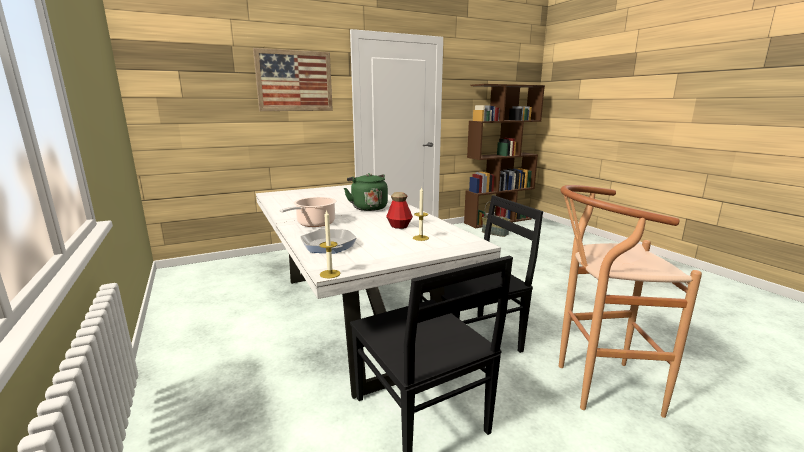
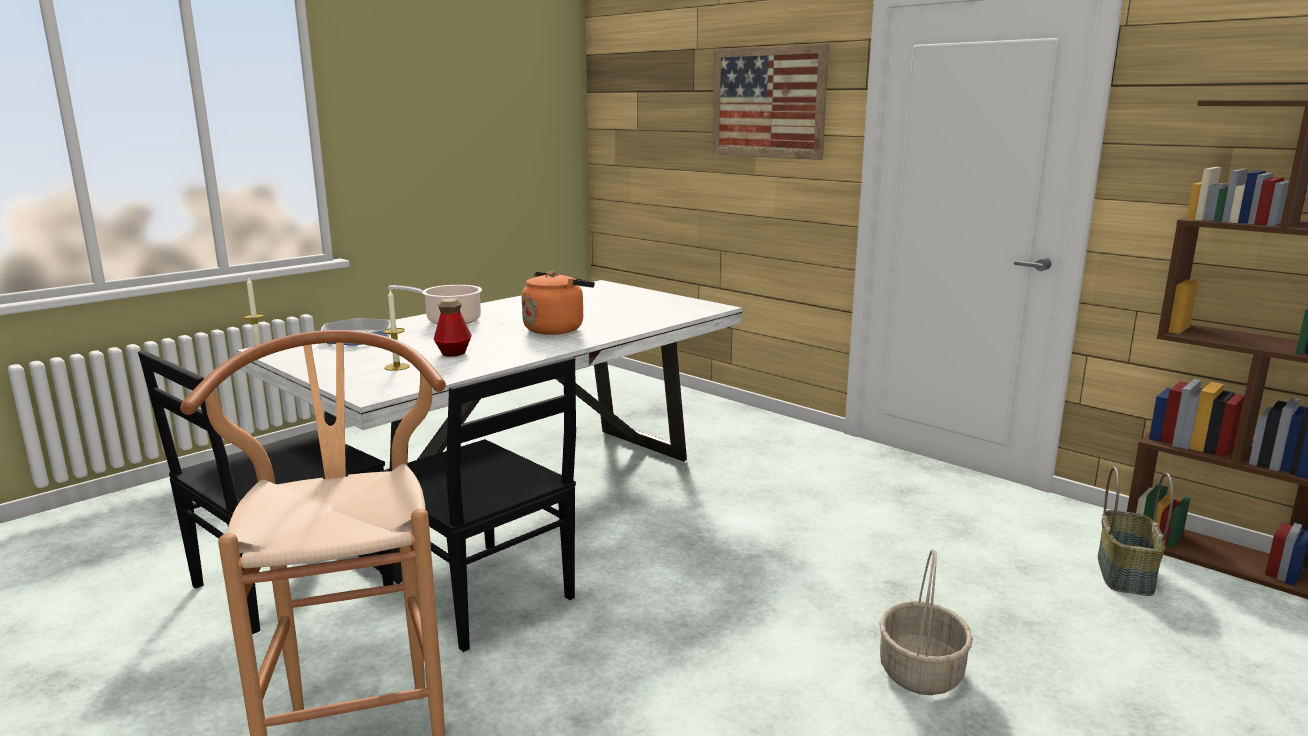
camera: 70 degrees right, 0 degrees up
(368, 207) = (556, 329): green kettle -> orange kettle
(545, 268) = (920, 671): none -> basket

